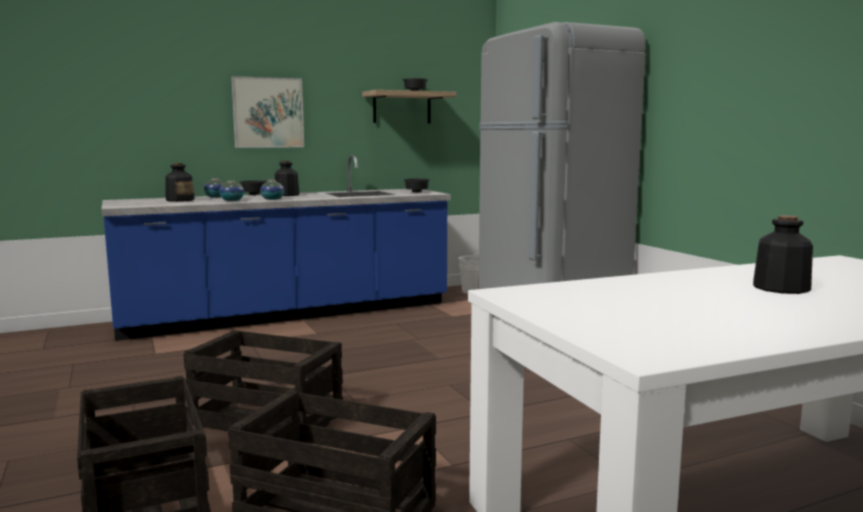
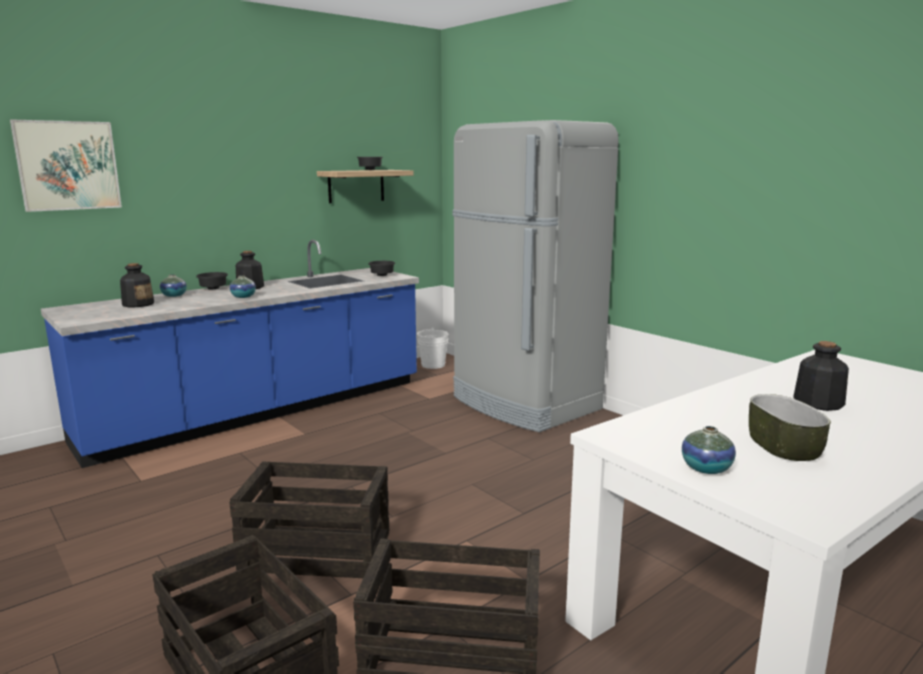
camera: 15 degrees left, 5 degrees up
(232, 200) = (200, 302): vase -> vase (706, 468)
(268, 112) = (221, 198): picture -> picture (68, 165)
(689, 312) = (783, 448): none -> bowl

